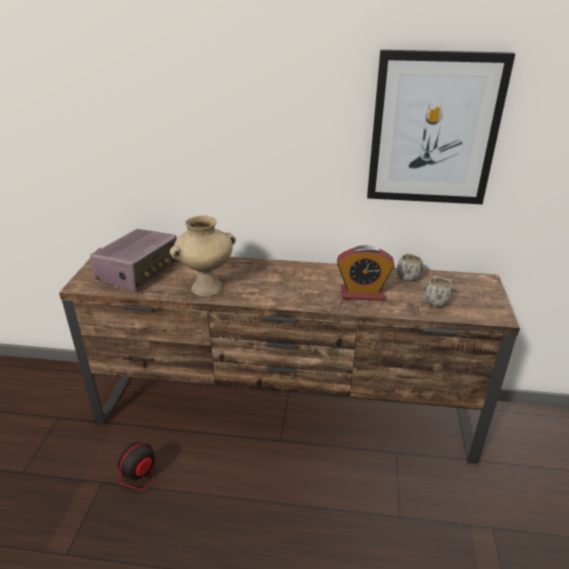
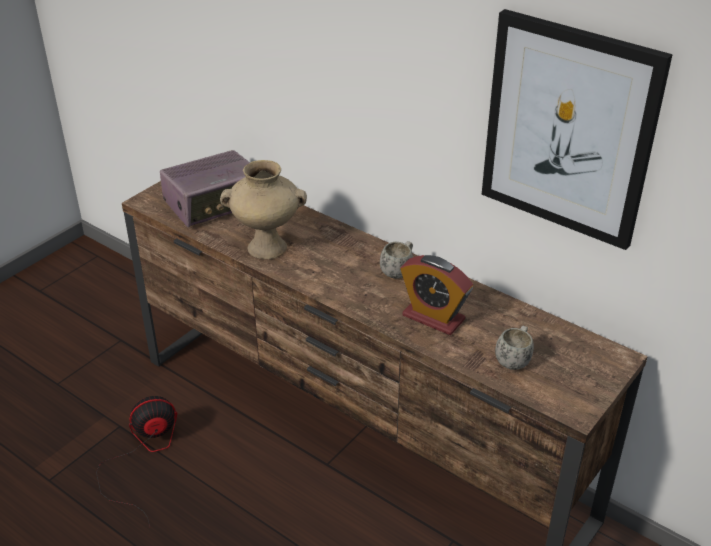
camera: 30 degrees right, 5 degrees up
(407, 276) = (515, 315): white mug -> white mug (398, 271)

